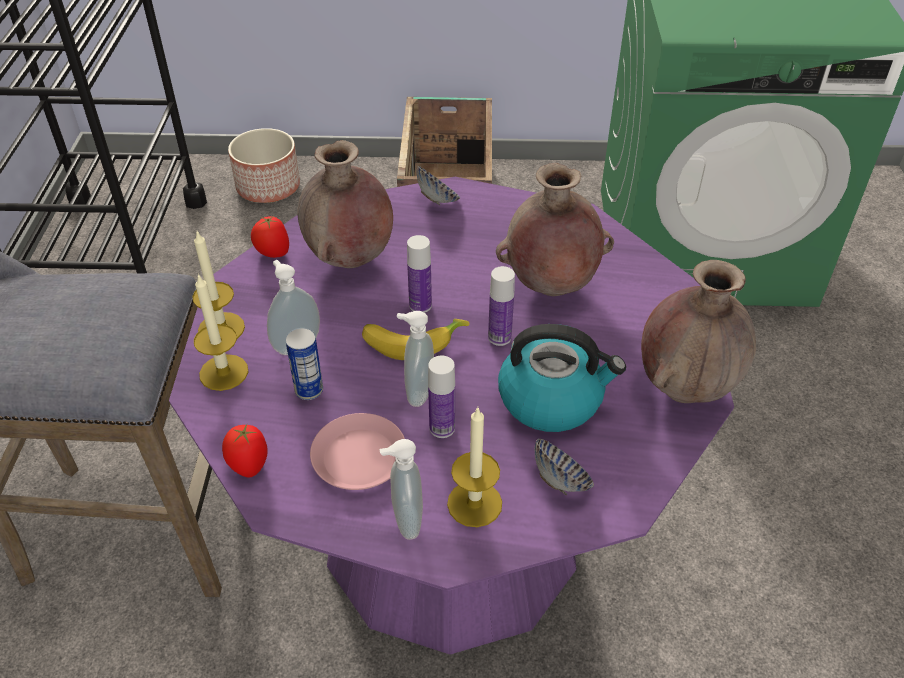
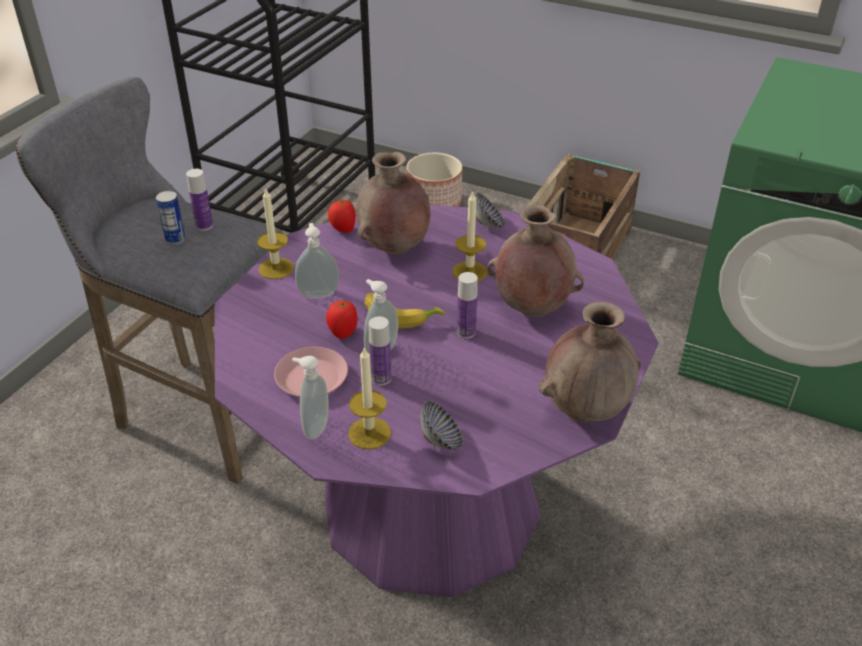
camera: 25 degrees right, 5 degrees down
(224, 372) = (259, 296): candle -> candle (469, 272)
(249, 465) = (238, 359): tomato -> tomato (343, 332)
(309, 390) = (307, 325): can -> can (175, 240)
(420, 305) = (423, 293): bottle -> bottle (204, 226)
(552, 399) = (474, 385): kettle -> none

